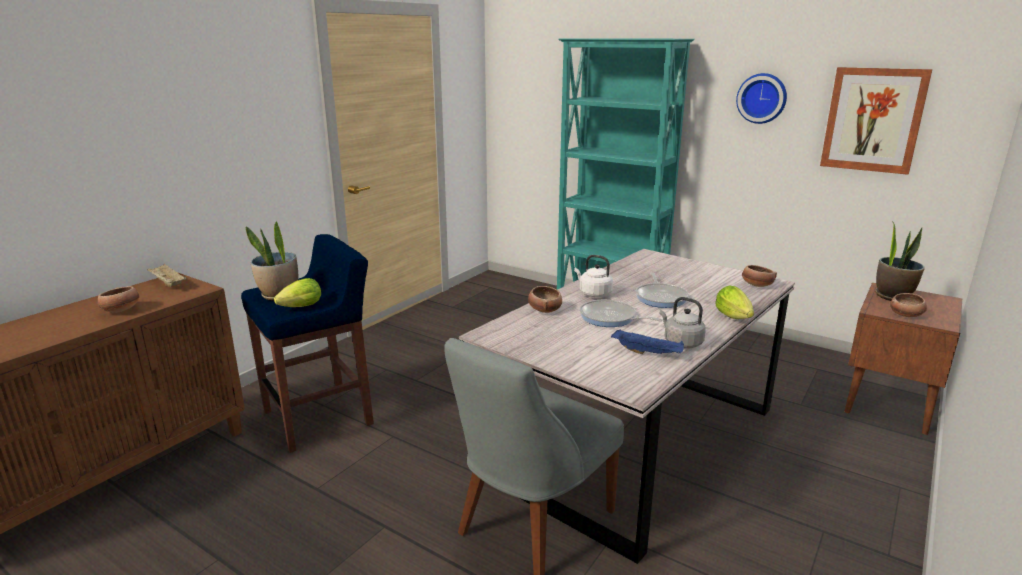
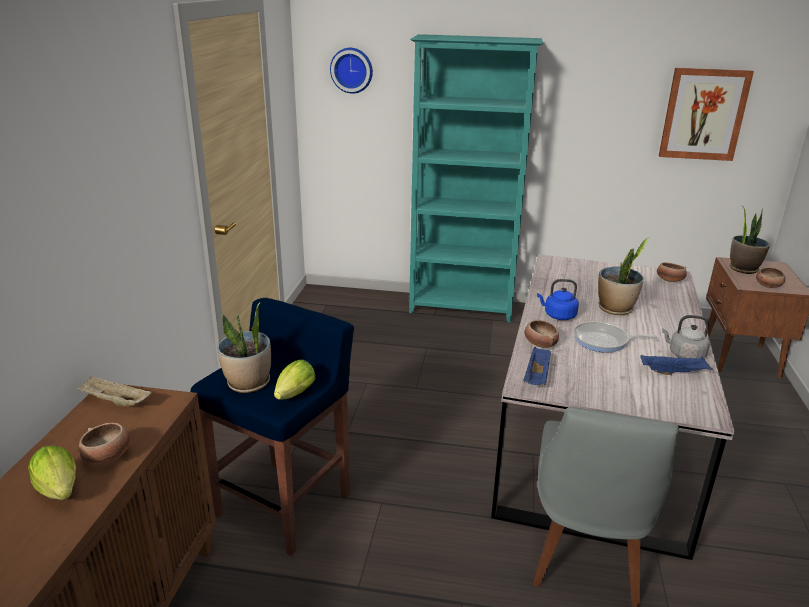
camera: 25 degrees left, 5 degrees up
(506, 331) = (537, 377): none -> blue tray
(593, 293) = (558, 315): white kettle -> blue kettle
(661, 297) = (615, 309): frying pan -> potted plant
(735, 318) = (693, 319): lettuce -> lettuce (60, 492)
(762, 98) = (606, 96): wall clock -> wall clock (352, 70)

